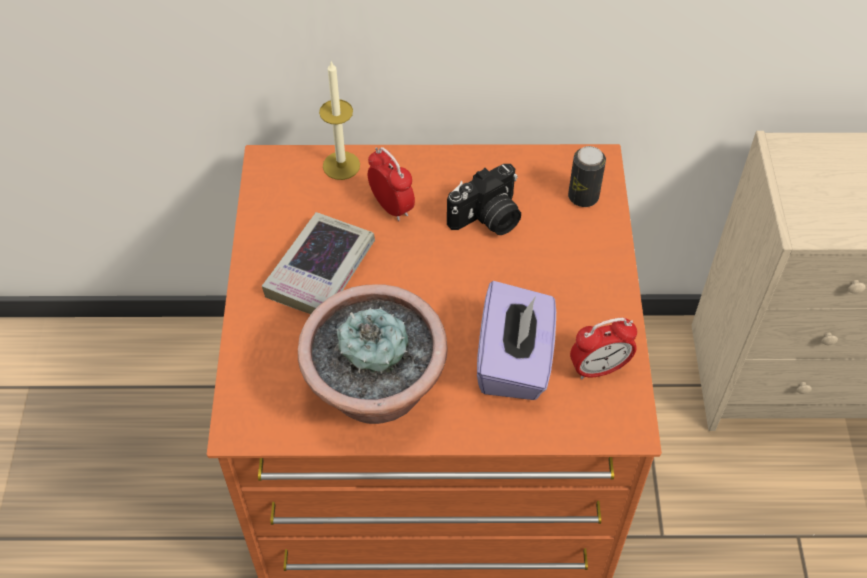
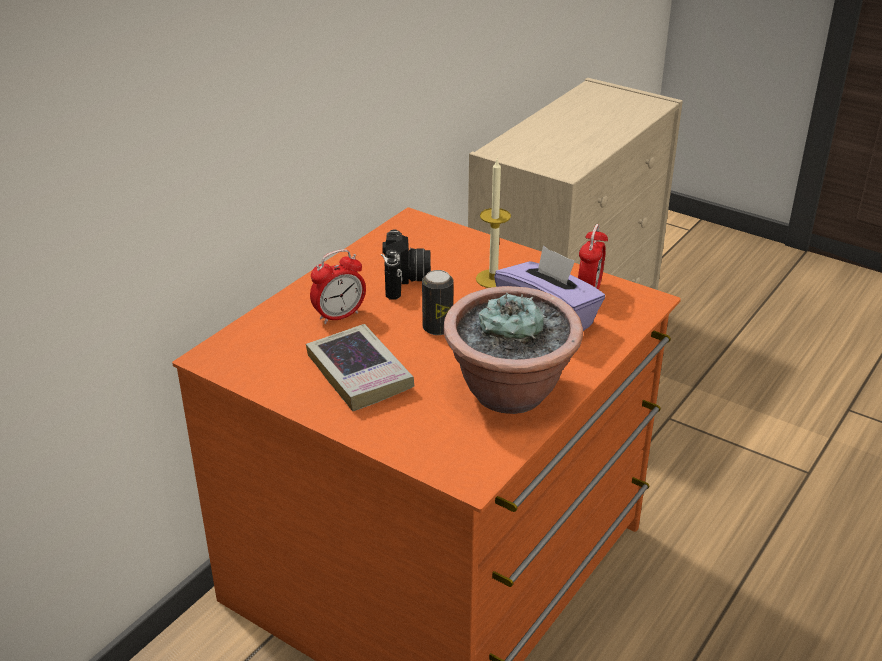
camera: 55 degrees left, 20 degrees down
(341, 165) = (265, 322): candle -> candle (493, 279)
(391, 206) = (339, 316): alarm clock -> alarm clock turned 150 degrees clockwise
(583, 197) = (436, 237): can -> can (437, 328)

